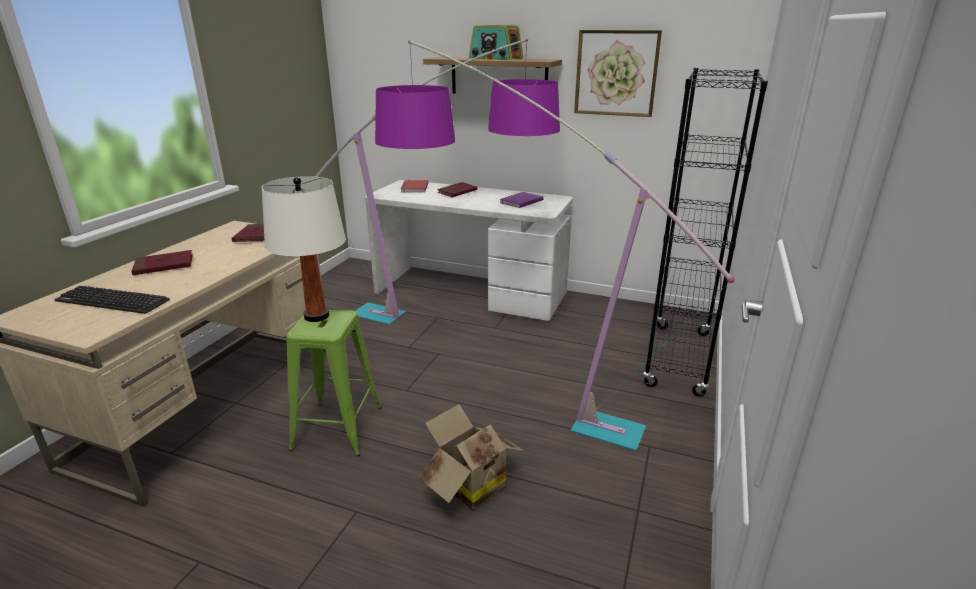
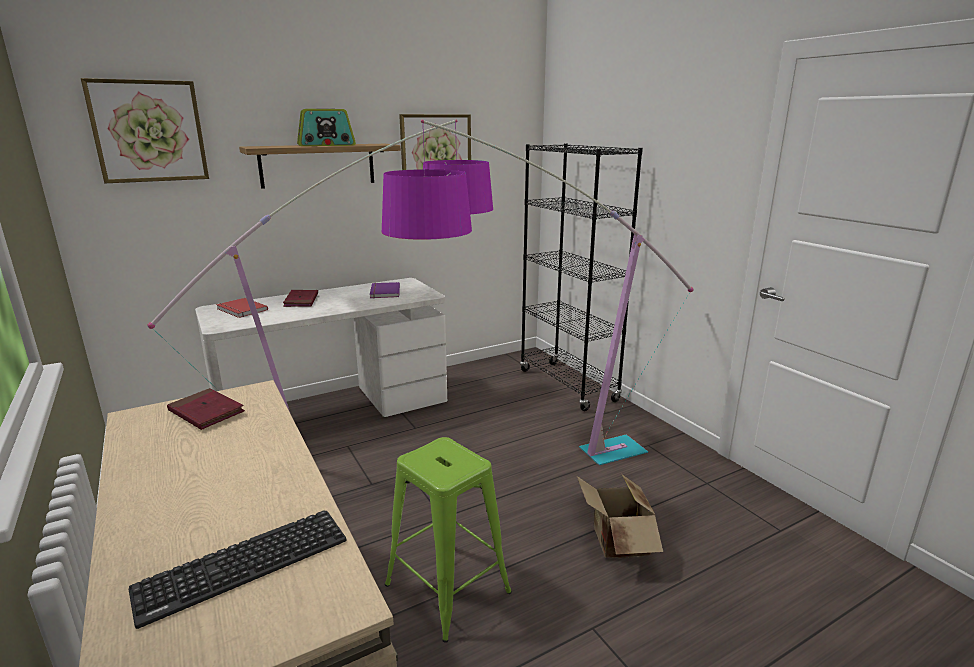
camera: 50 degrees left, 5 degrees down
(164, 265) = (179, 496): red book -> none
(316, 316) = (423, 459): white table lamp -> none
(385, 43) = (149, 131): none -> picture

